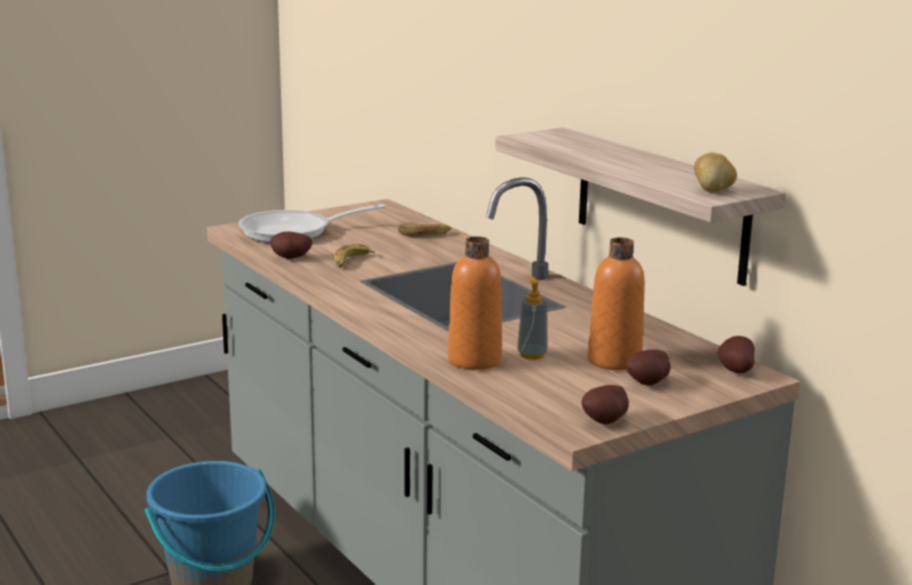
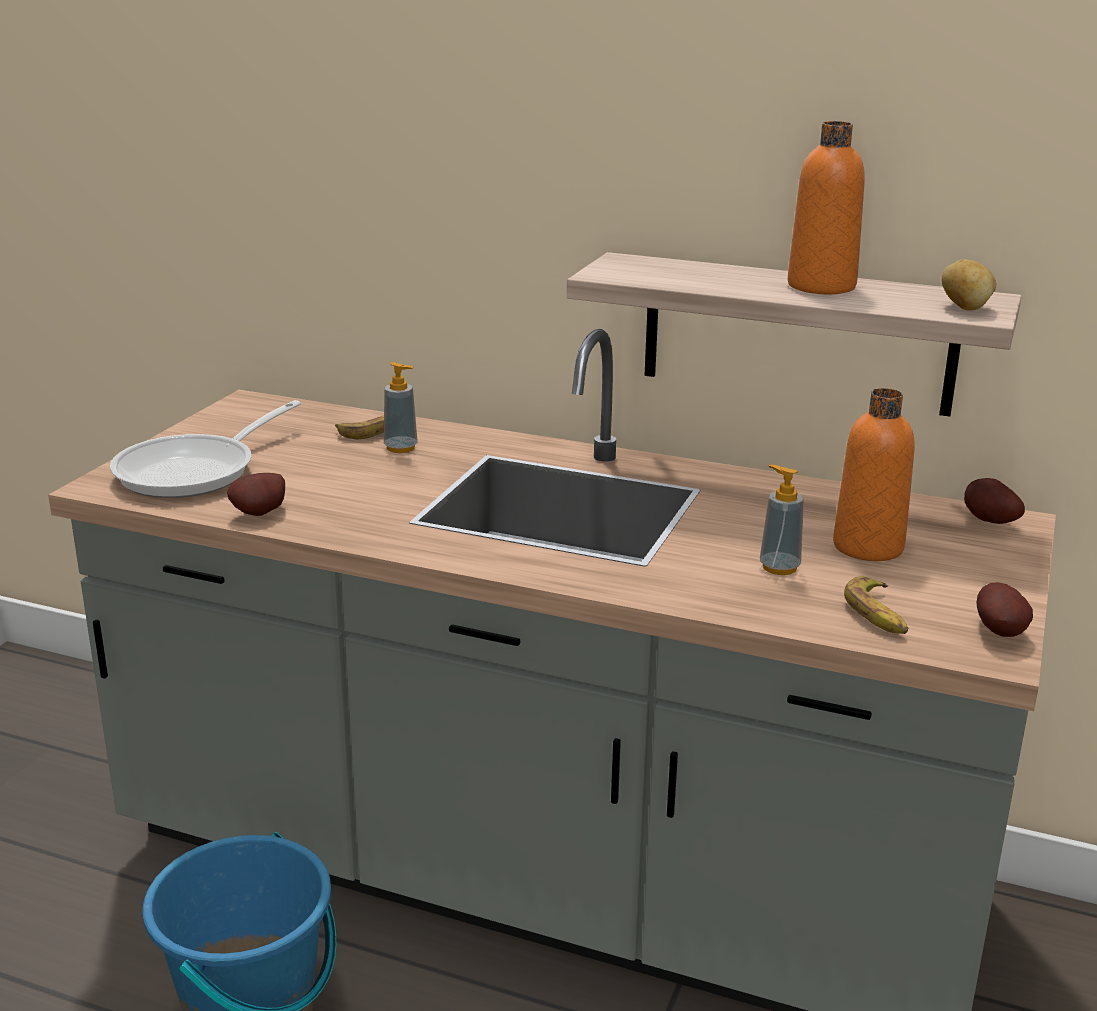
camera: 35 degrees left, 5 degrees up
(350, 262) = (350, 497): banana -> banana (878, 614)
(423, 245) = (401, 448): none -> soap dispenser
(474, 360) = (736, 597): orange bottle -> orange bottle (821, 286)
(649, 384) = (950, 566): potato -> none

